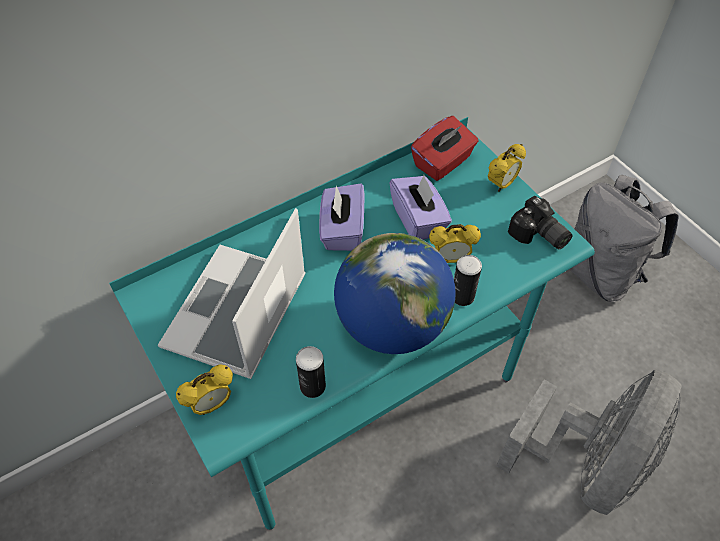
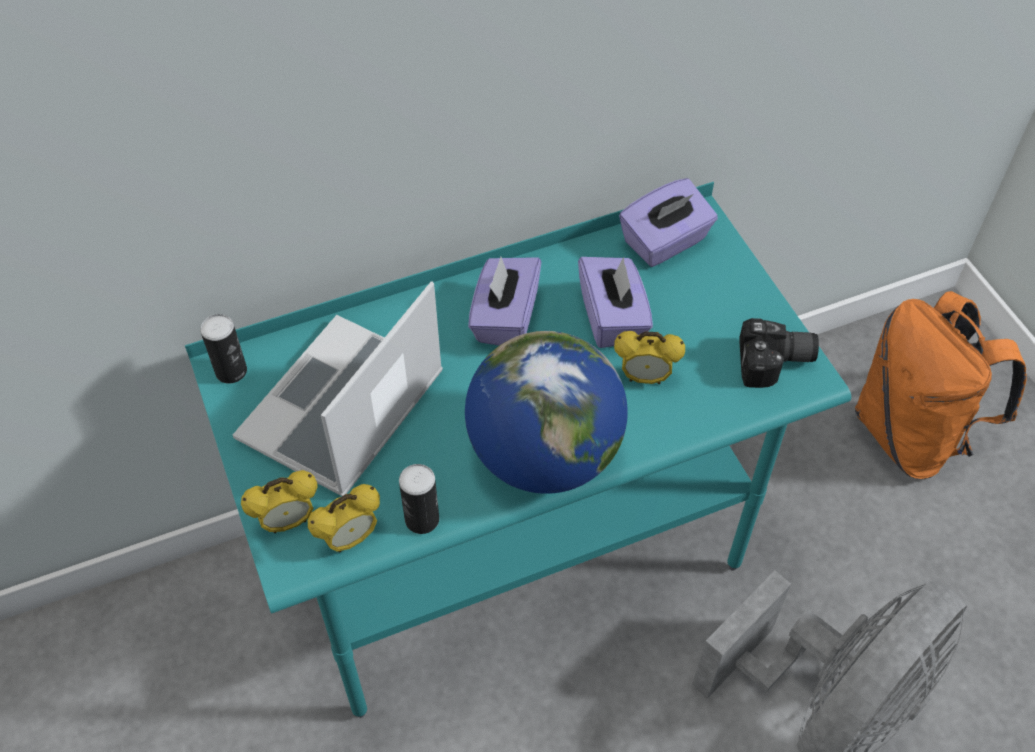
camera: 10 degrees right, 0 degrees up
(442, 163) = (665, 242): red tissue box -> purple tissue box
(462, 296) = (649, 431): can -> can (231, 371)
(501, 184) = (741, 284): alarm clock -> alarm clock (350, 539)
(538, 236) = (775, 364): camera -> camera turned 60 degrees counterclockwise
(601, 274) = (911, 435): grey backpack -> orange backpack

